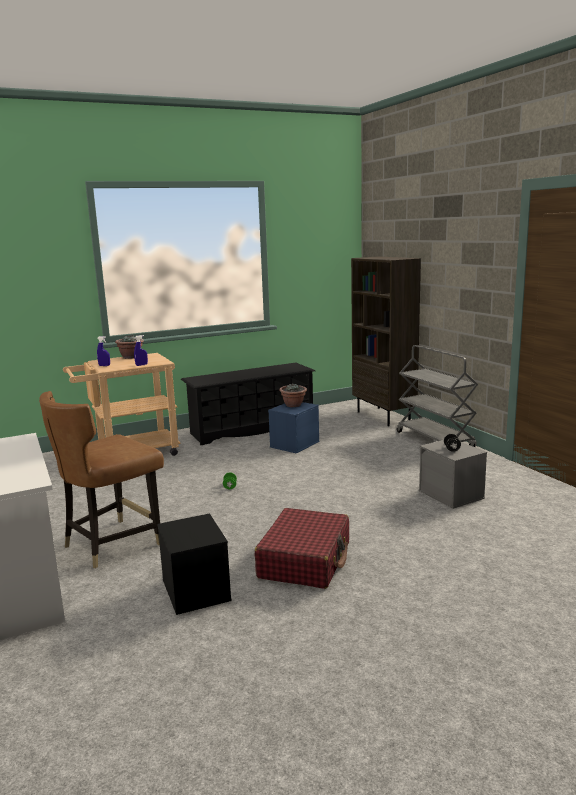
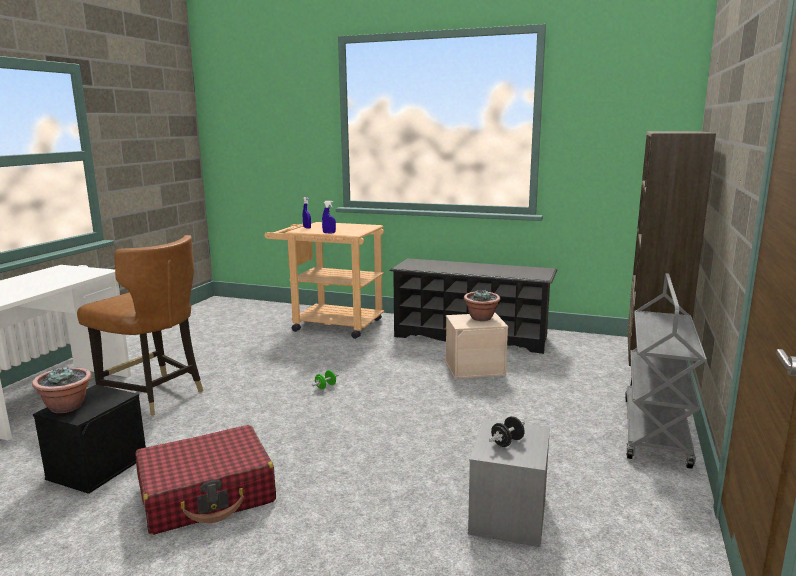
camera: 45 degrees right, 0 degrees up
(112, 543) = (154, 395): brown chair -> brown chair turned 150 degrees counterclockwise
(131, 357) = (349, 225): potted plant -> potted plant (67, 407)
(294, 444) = (475, 368): blue storage box -> beige storage box

